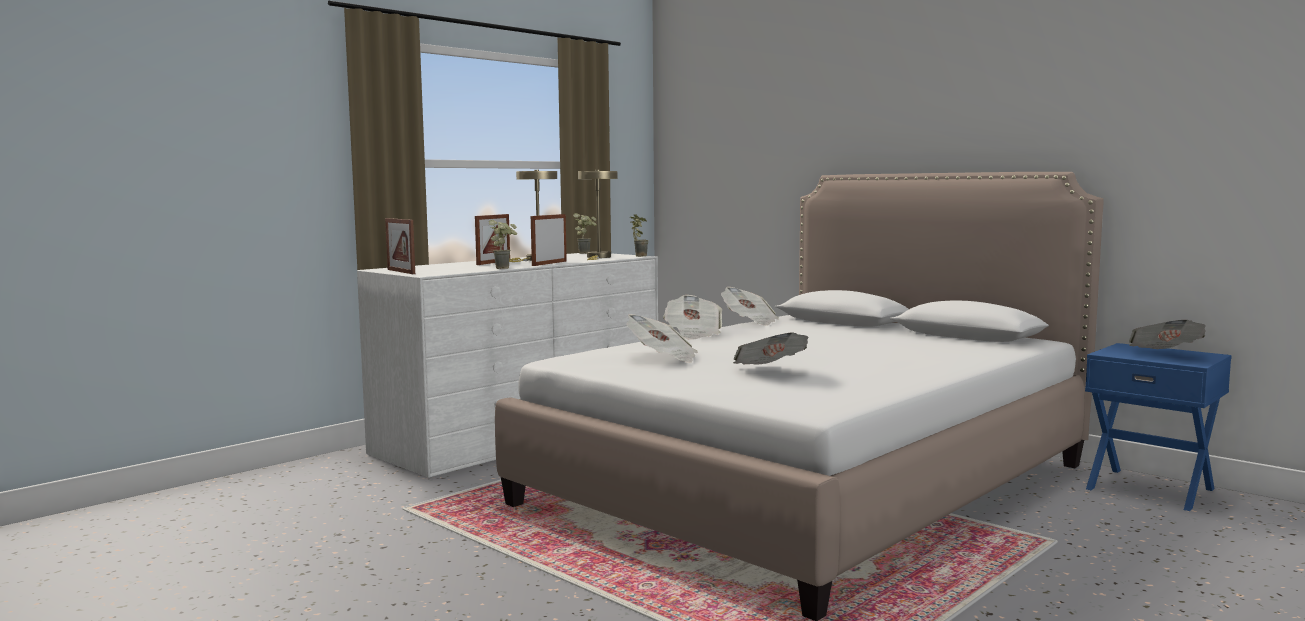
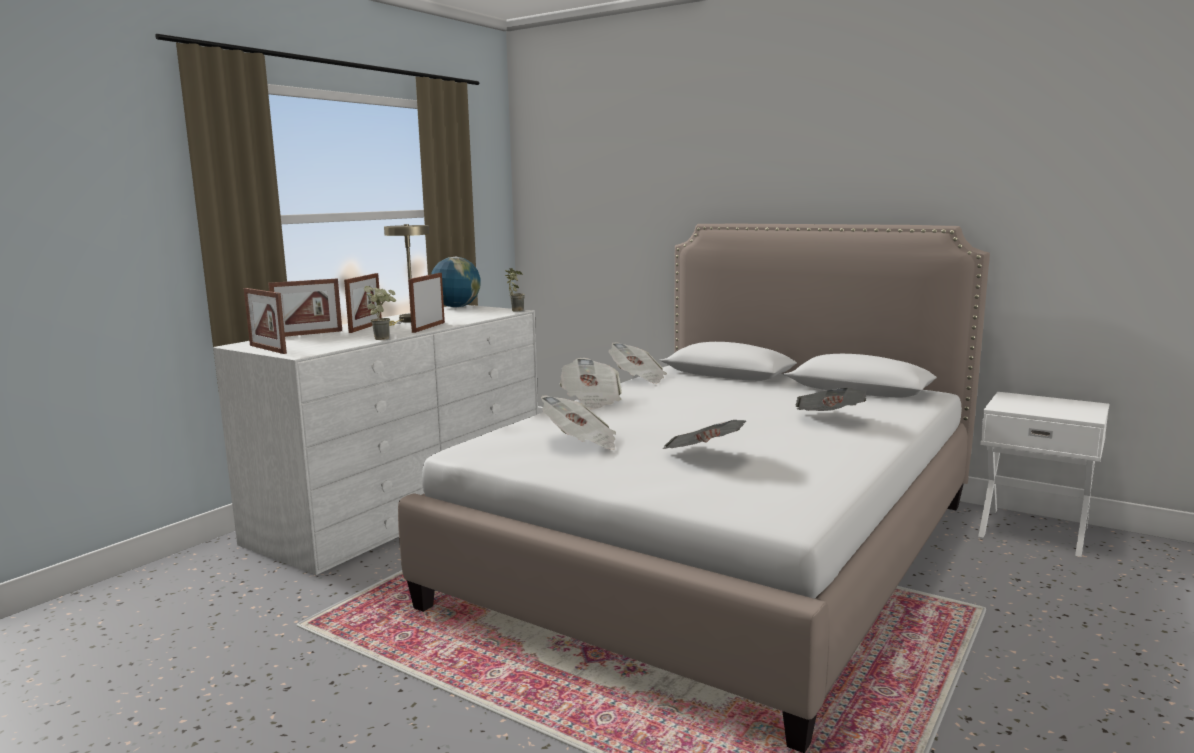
camera: 10 degrees left, 5 degrees up
(441, 265) = (308, 334): none -> picture frame
(586, 253) = (456, 307): potted plant -> globe
(598, 257) = (474, 314): beige table lamp -> none
(1150, 488) = (1033, 531): blue nightstand -> white nightstand
(1164, 354) = (1052, 406): newspaper -> newspaper (829, 419)

